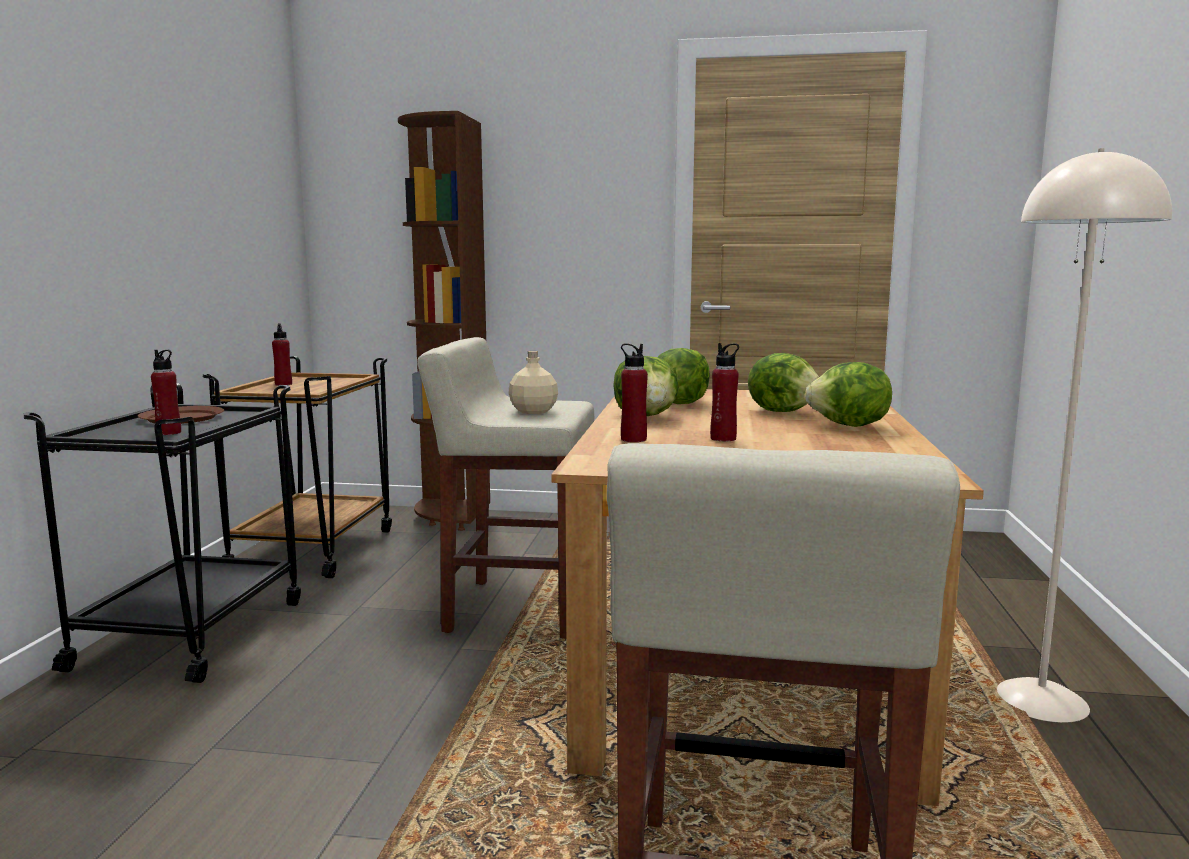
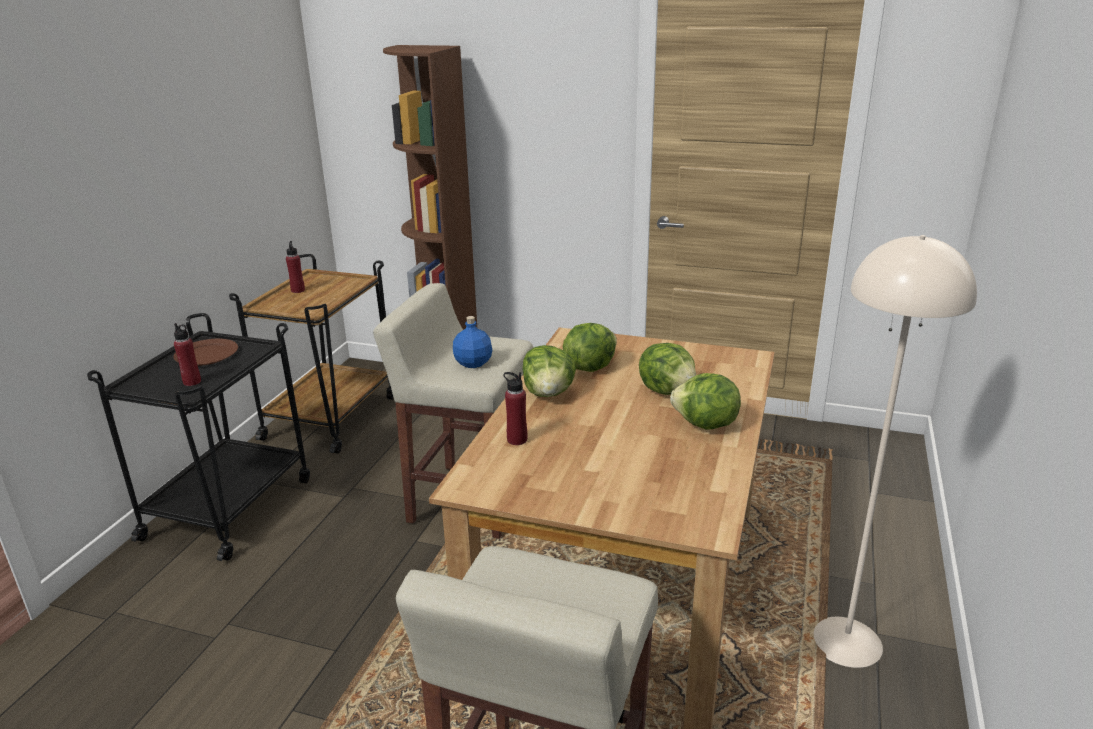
camera: 10 degrees right, 15 degrees up
(533, 411) = (472, 363): beige bottle -> blue bottle
(723, 438) = (588, 443): red bottle -> none

